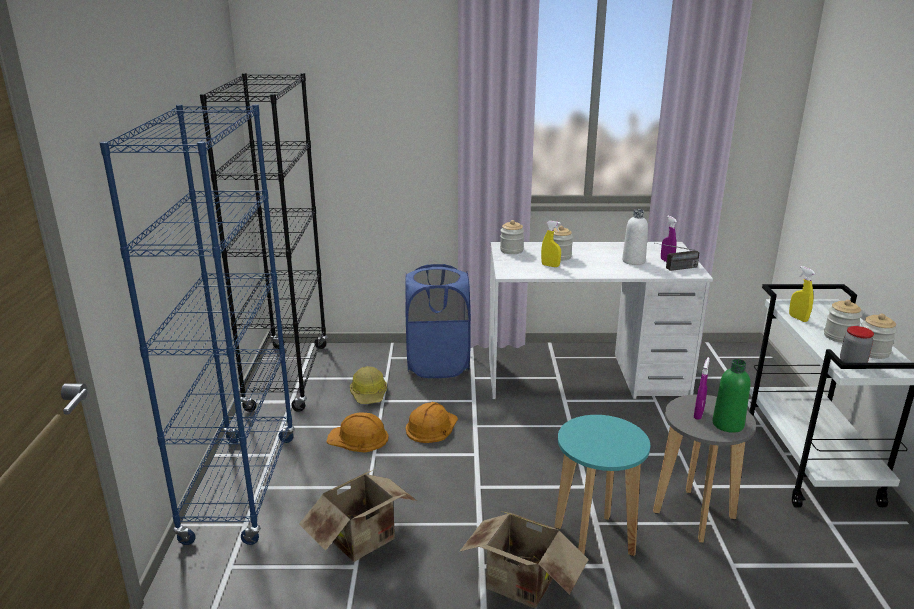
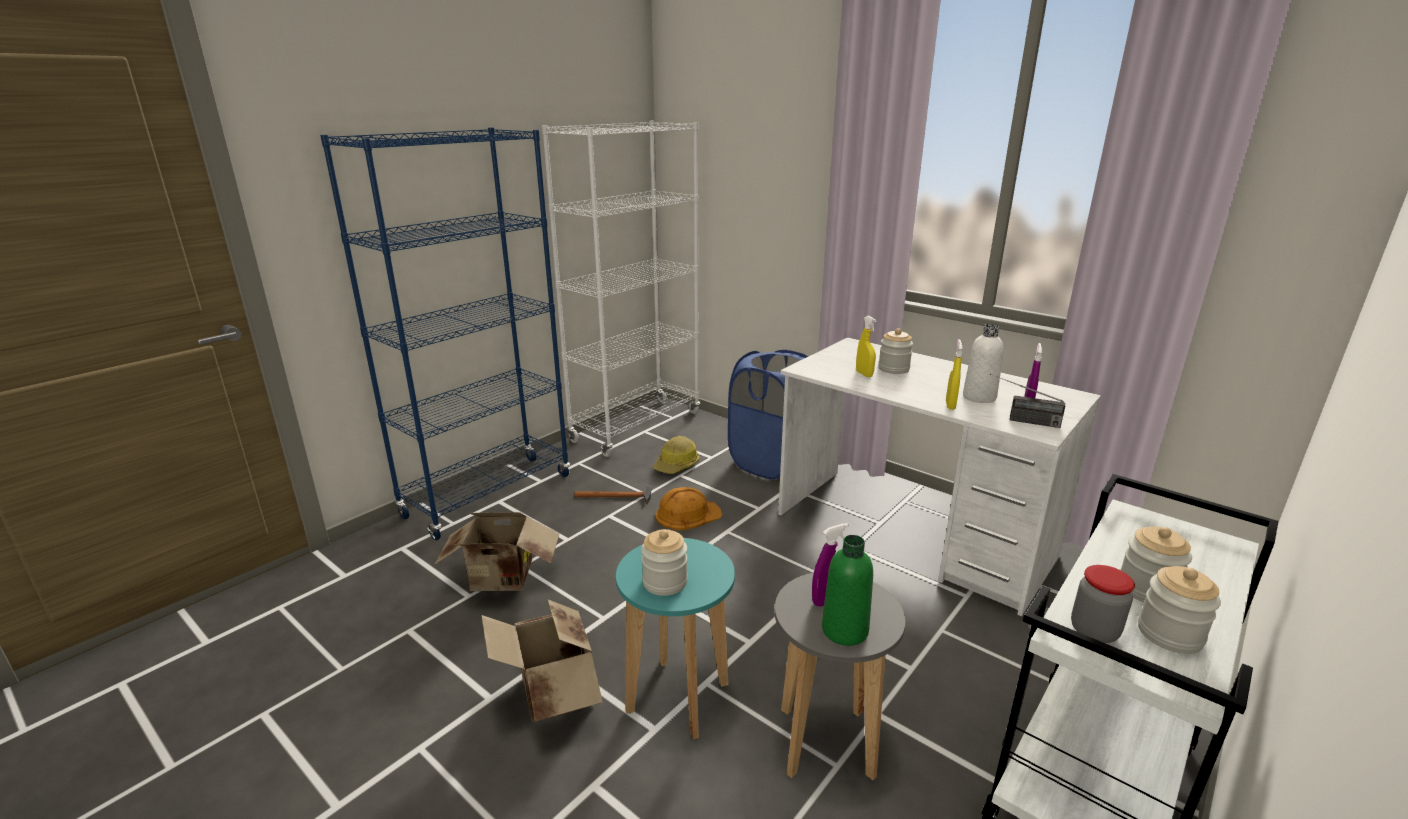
camera: 40 degrees right, 0 degrees up
(288, 377) = (636, 427): black bookcase -> white bookcase
(358, 438) = (617, 497): orange hard hat -> hammer
(511, 250) = (851, 350): jar -> jar (665, 582)
(798, 318) = (1118, 540): yellow spray bottle -> yellow spray bottle (950, 405)

